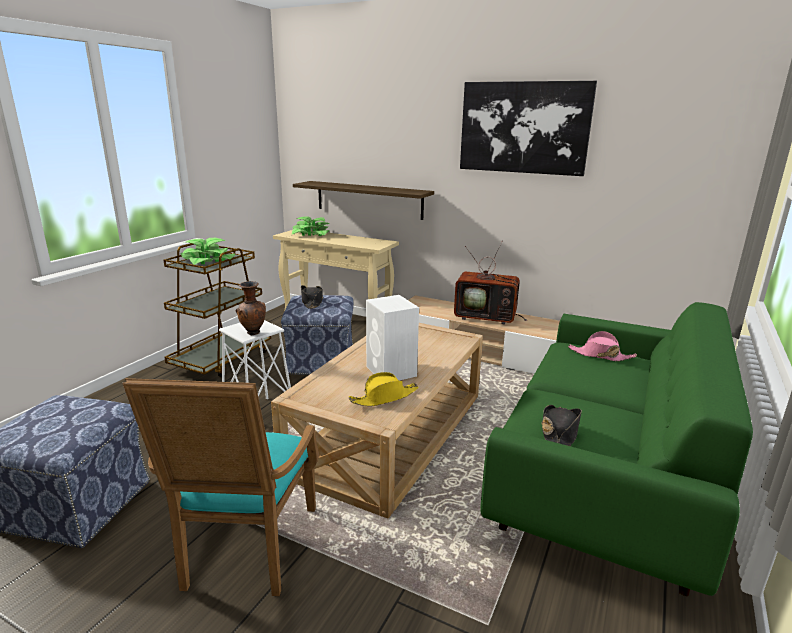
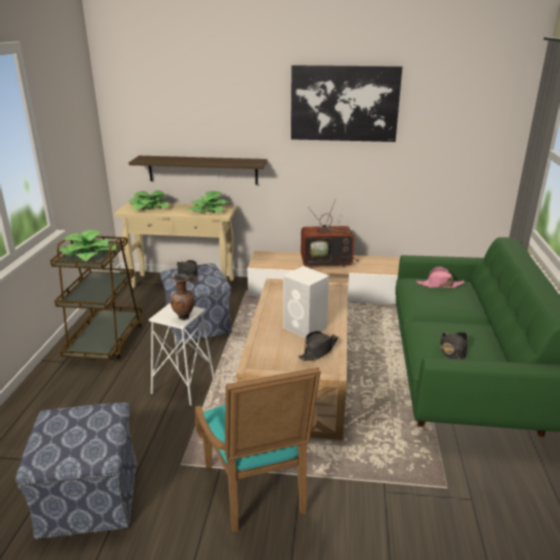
camera: 20 degrees left, 5 degrees up
(366, 242) = (209, 210): none -> potted plant
(384, 397) = (318, 350): yellow hat -> black hat

